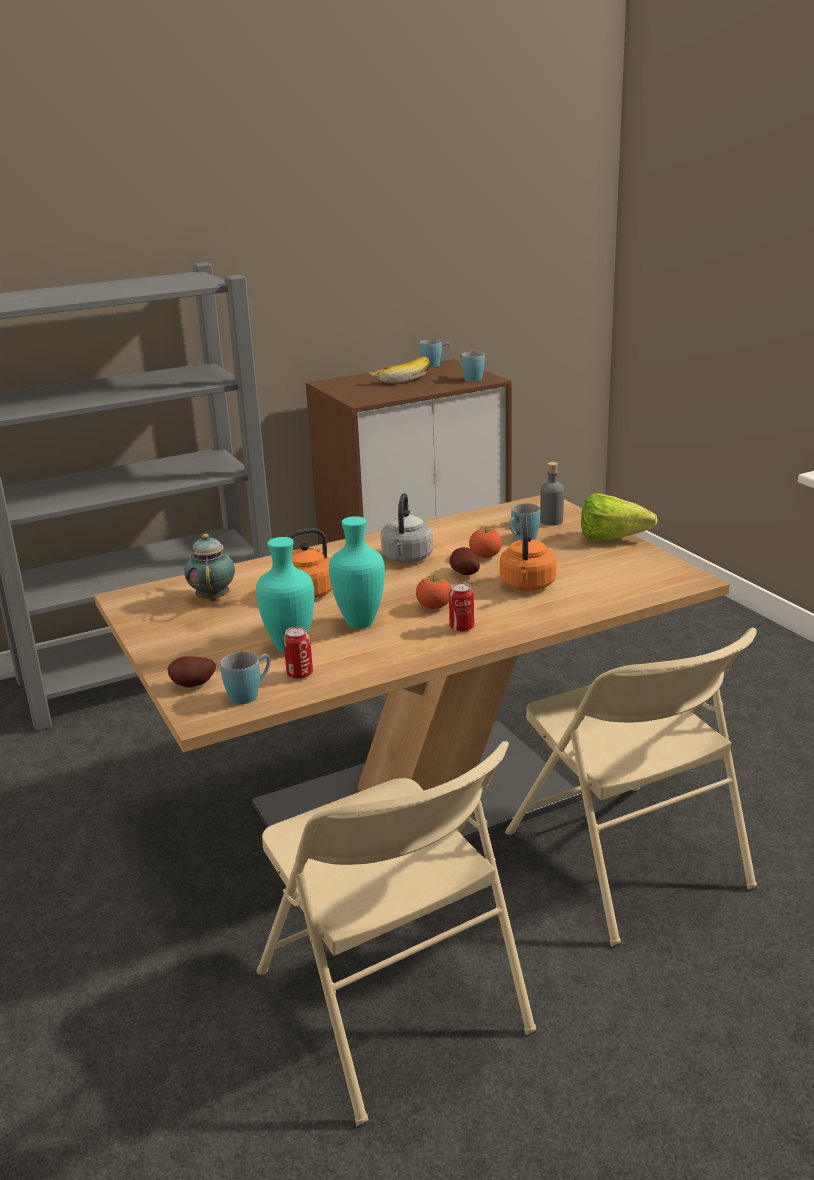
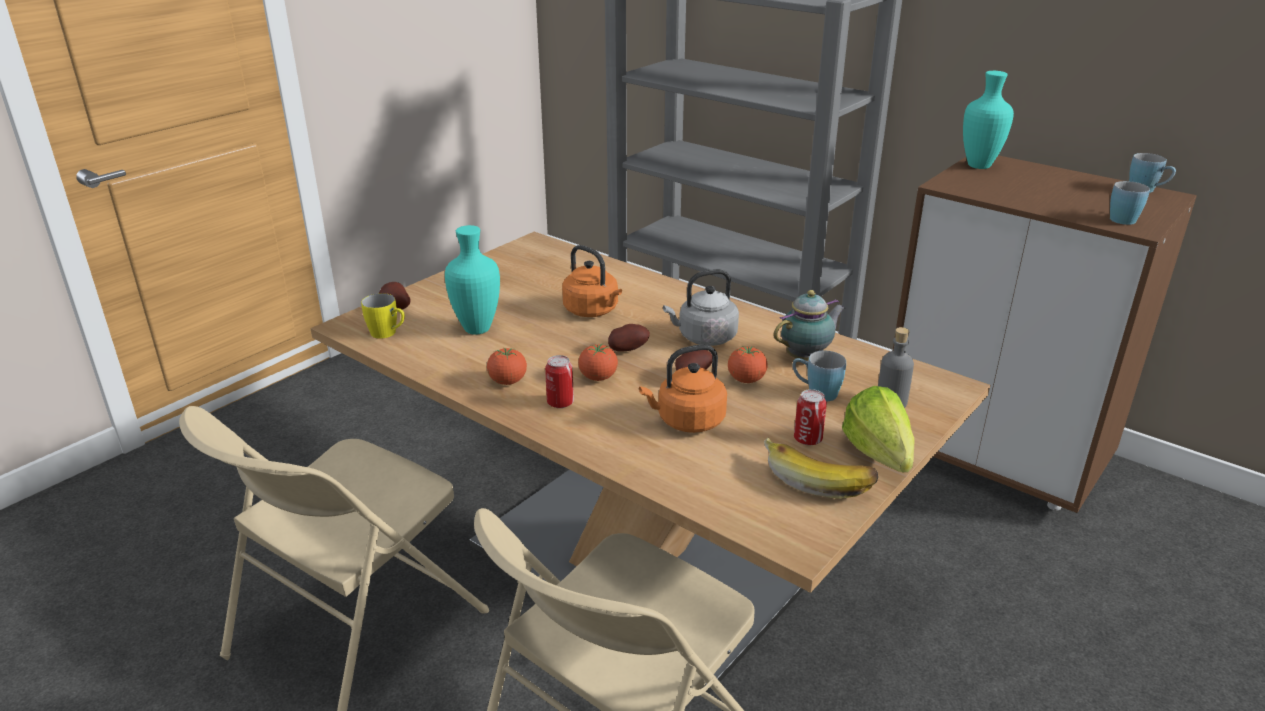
camera: 65 degrees right, 5 degrees up
(213, 597) = (555, 274): teapot -> teapot (807, 358)
(250, 694) = (388, 334): blue mug -> yellow mug
(299, 674) = (430, 345): can -> can (807, 439)
(360, 622) = (542, 348): turquoise vase -> turquoise vase (980, 166)
(398, 589) = (627, 350): none -> potato
(401, 378) = (1059, 185): banana -> banana (818, 478)
(406, 645) = (508, 381): none -> tomato

